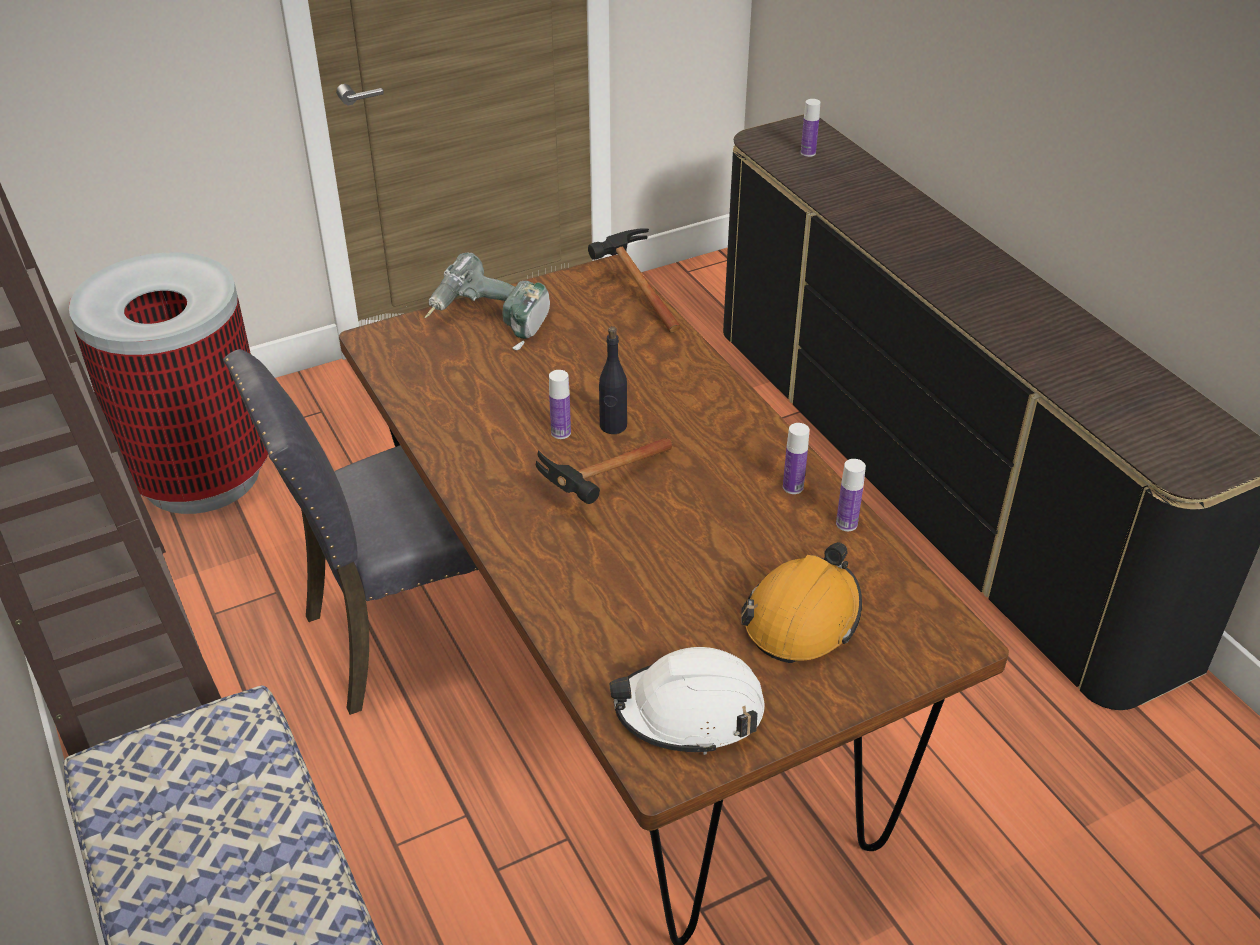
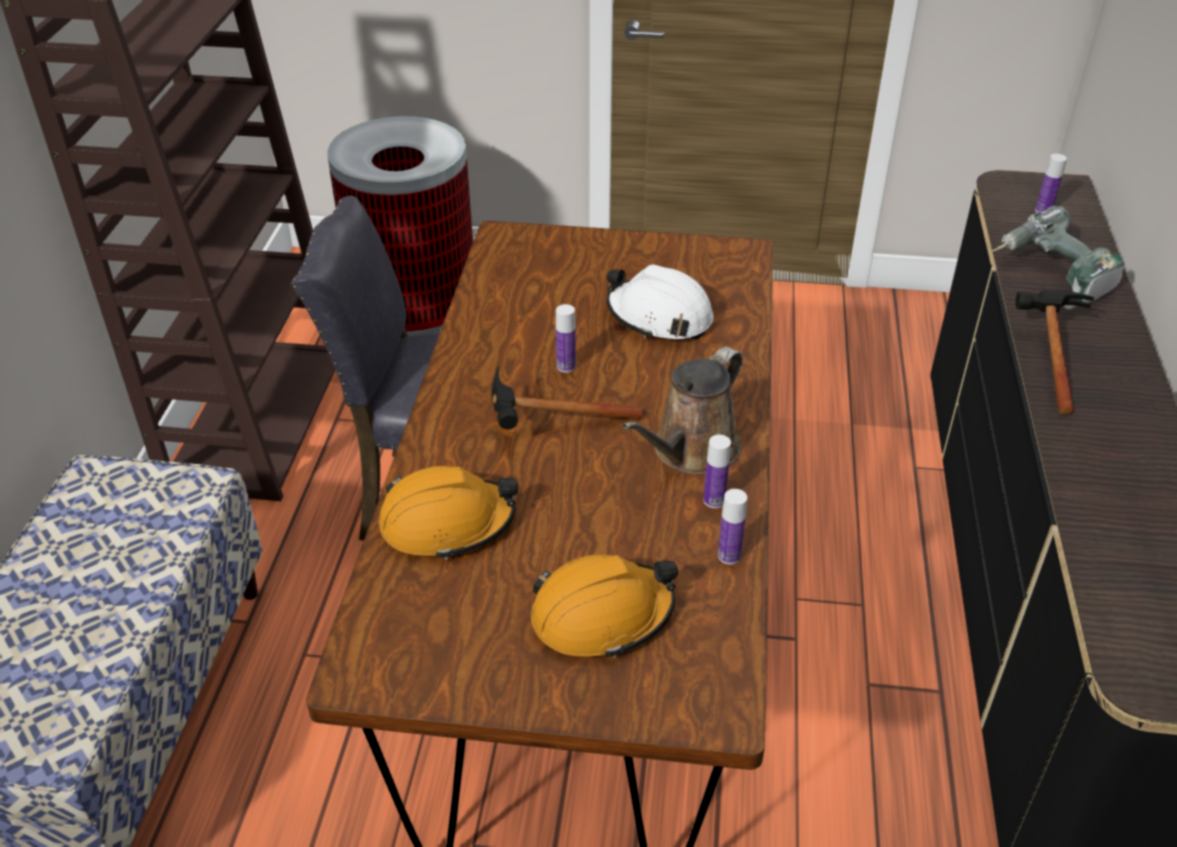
camera: 35 degrees right, 0 degrees up
(488, 322) = (602, 255): power drill -> power drill (1052, 277)
(603, 610) = (447, 523): none -> orange hard hat
(613, 426) = (613, 379): black bottle -> none
(633, 292) = (749, 276): hammer -> hammer (1046, 357)
(689, 712) = (426, 642): white hard hat -> white hard hat (659, 317)
(736, 457) = (691, 451): none -> brown watering can

